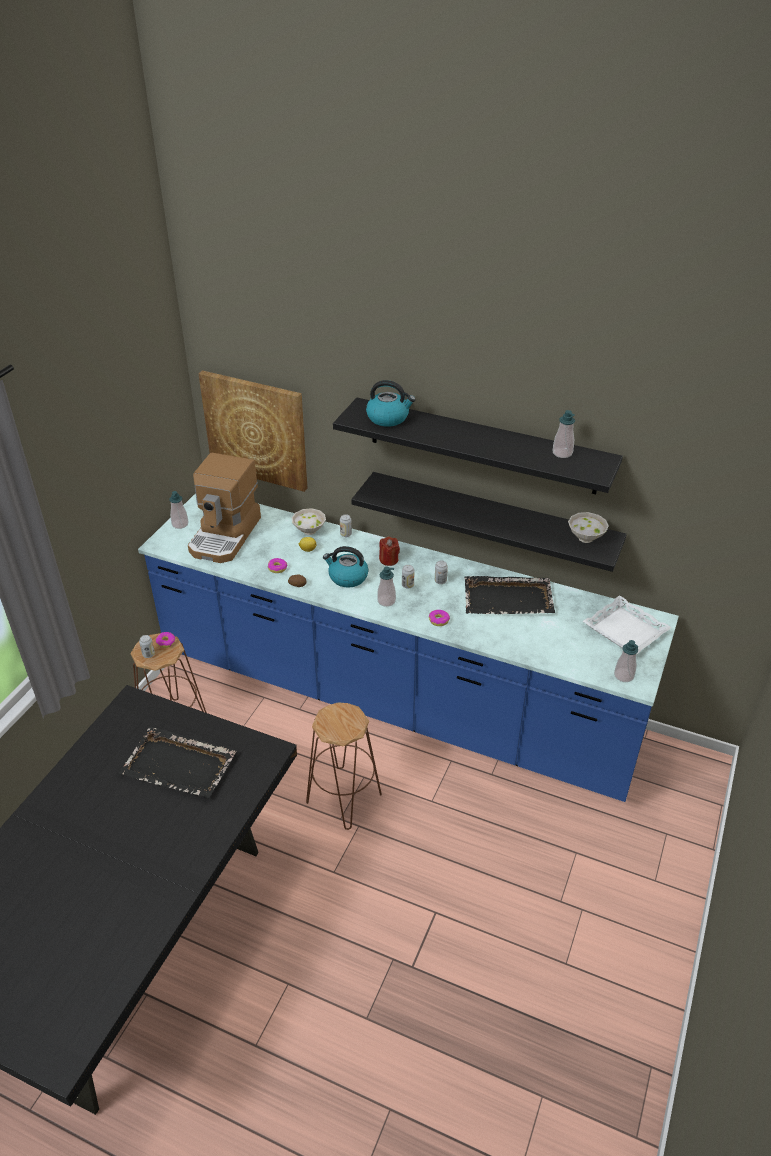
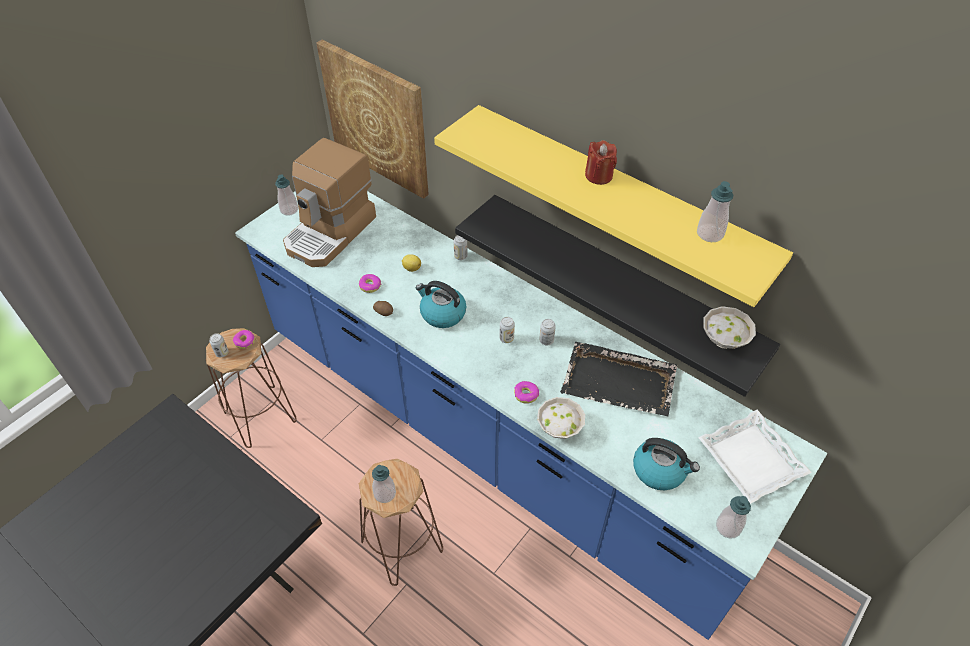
camera: 15 degrees right, 10 degrees up
(179, 765) = (186, 511): black tray -> none
(309, 530) = (422, 243): white bowl -> white bowl (559, 428)
(386, 601) = (474, 355): soap dispenser -> soap dispenser (385, 493)
(388, 418) = (504, 141): kettle -> kettle (660, 470)
(389, 560) = (497, 300): red candle -> red candle (598, 176)
(482, 446) = (616, 196): black shelf -> yellow shelf

